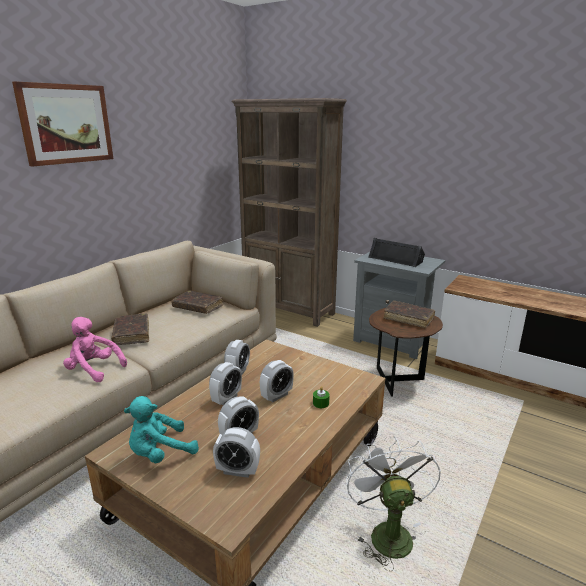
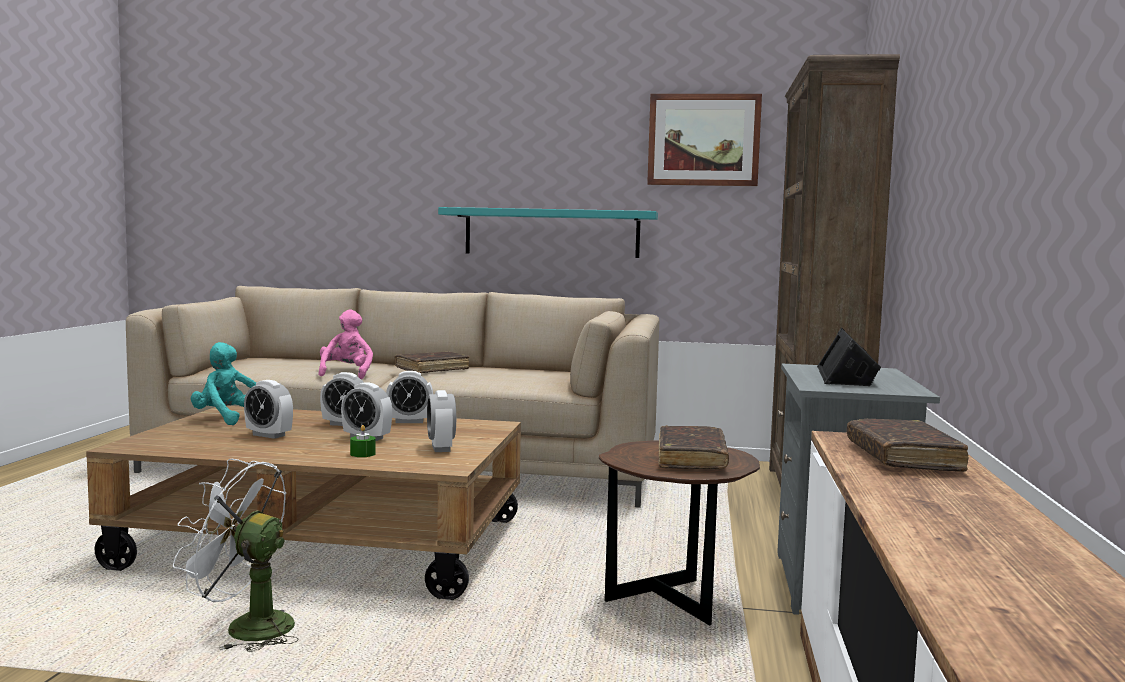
camera: 65 degrees right, 15 degrees down
(66, 124) = (505, 130): picture -> picture (703, 140)
(114, 203) = (551, 233): none -> turquoise shelf
(198, 307) = (539, 375): brown book -> brown book (903, 458)
(237, 471) = (206, 440): alarm clock -> alarm clock (441, 448)
(387, 532) = (246, 627): white fan -> white fan turned 135 degrees counterclockwise

